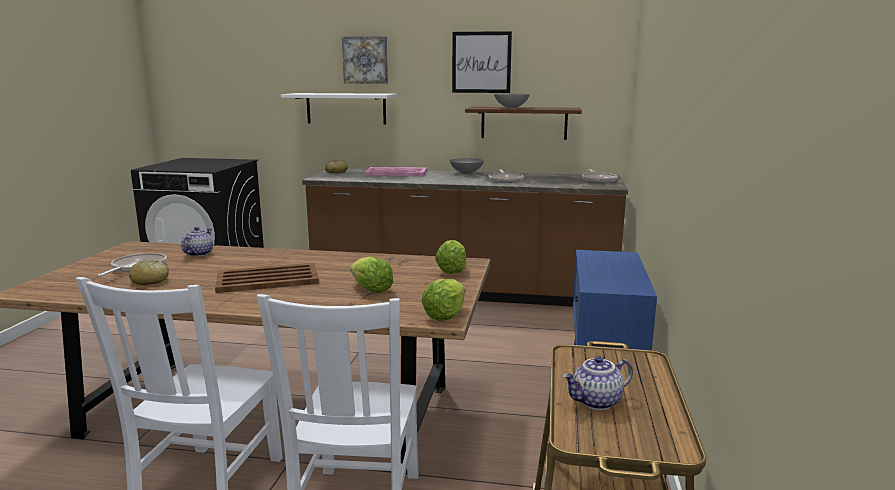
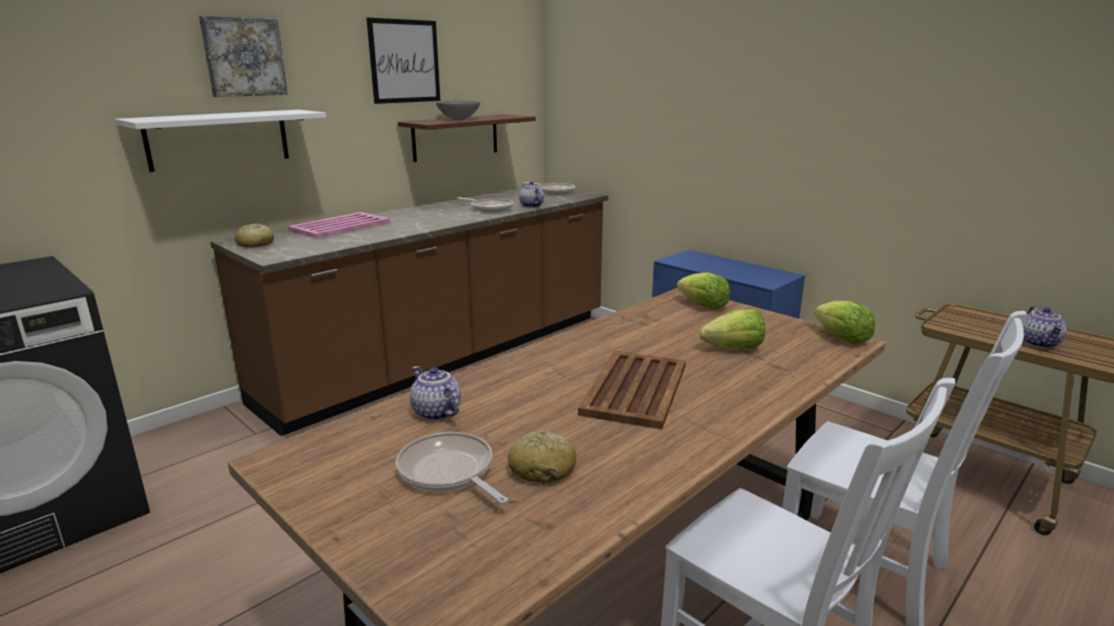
camera: 55 degrees left, 5 degrees up
(466, 173) = (417, 210): grey bowl -> none
(536, 184) = (531, 206): none -> teapot

